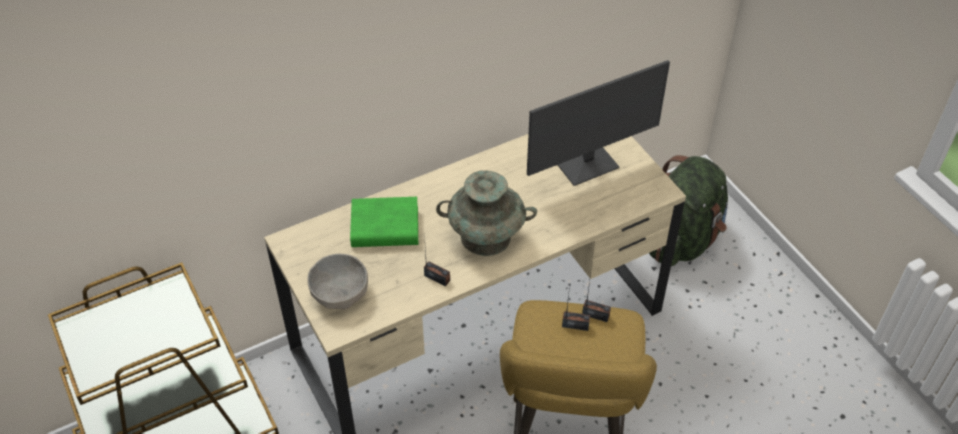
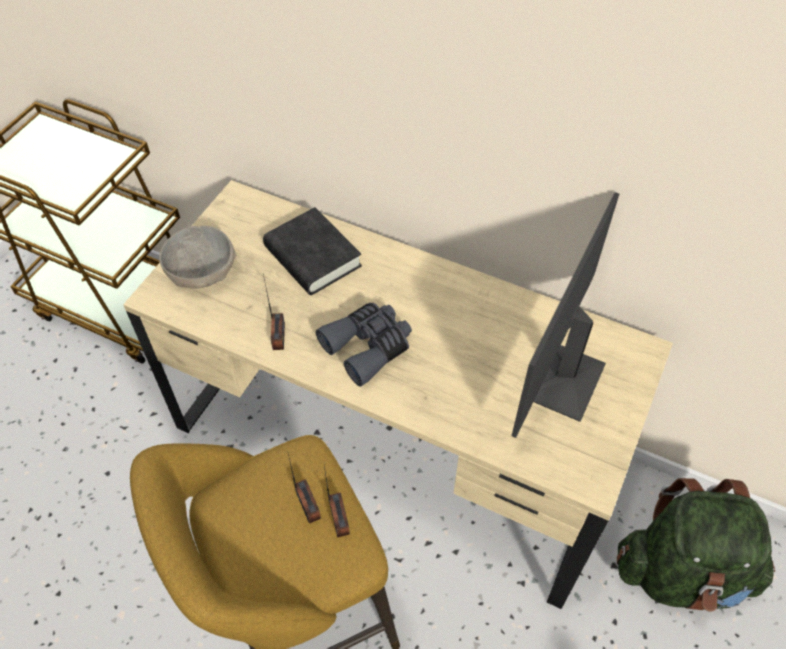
camera: 55 degrees right, 5 degrees up
(385, 227) = (312, 257): green book -> black book
(486, 237) = (368, 346): turquoise vase -> grey binoculars
(587, 164) = (561, 379): monitor -> monitor turned 90 degrees clockwise

